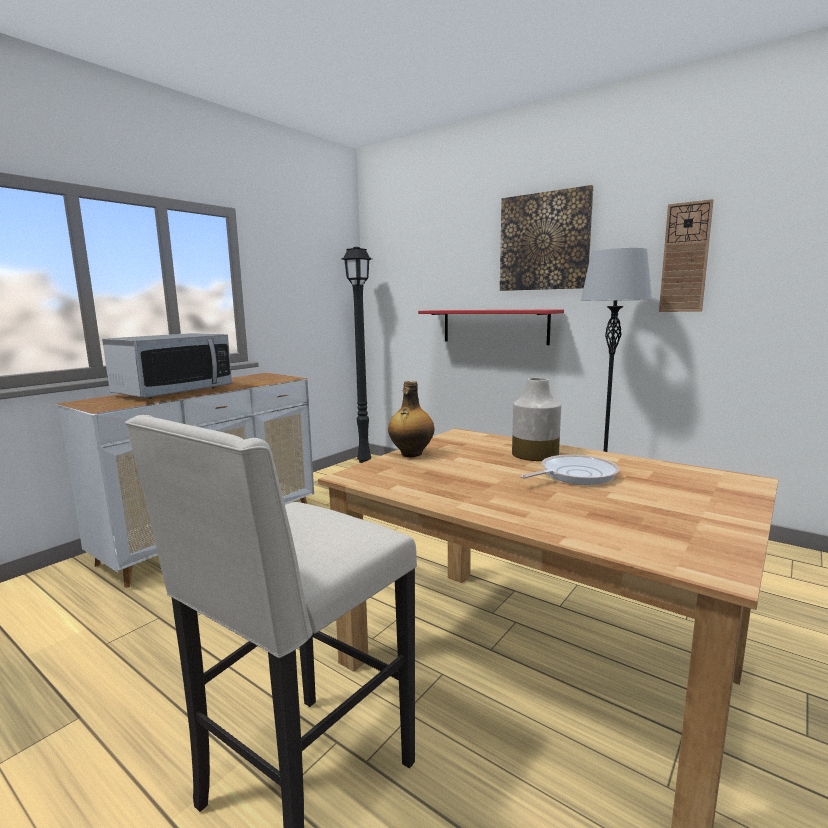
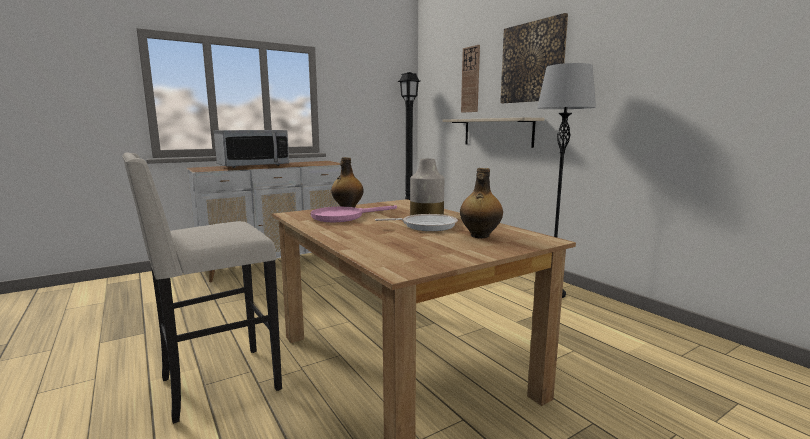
camera: 20 degrees right, 0 degrees up
(438, 472) = (344, 217): none -> pink frying pan
(494, 326) = (497, 132): red shelf -> beige shelf
(668, 484) = (479, 236): none -> bottle
(685, 258) = (634, 71): wall clock -> wall clock (470, 79)

